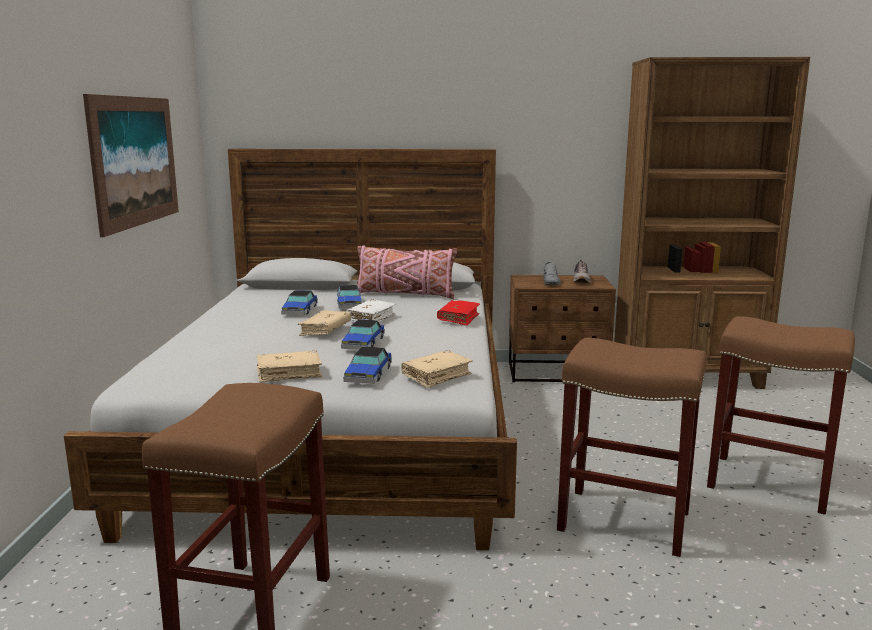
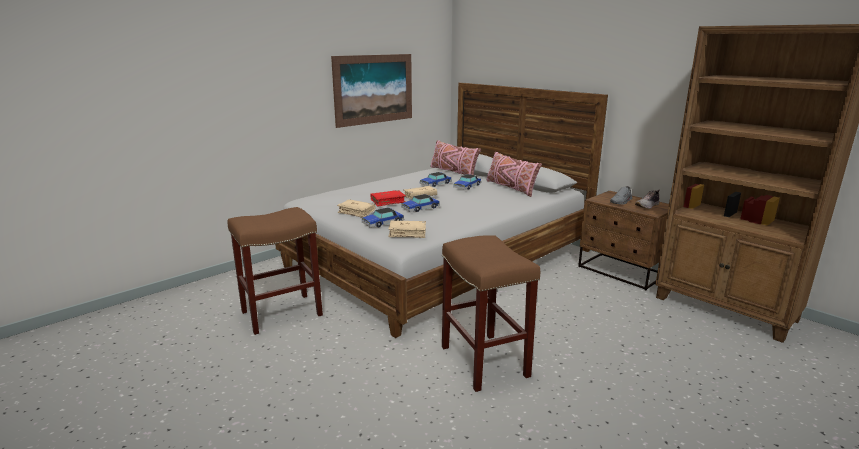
camera: 45 degrees right, 5 degrees up
(281, 292) = (453, 172): none -> pink pillow
(371, 318) = (456, 196): white book -> none
(458, 318) = (500, 209): red book -> red book (388, 202)
(771, 483) = (626, 393): brown stool -> none

